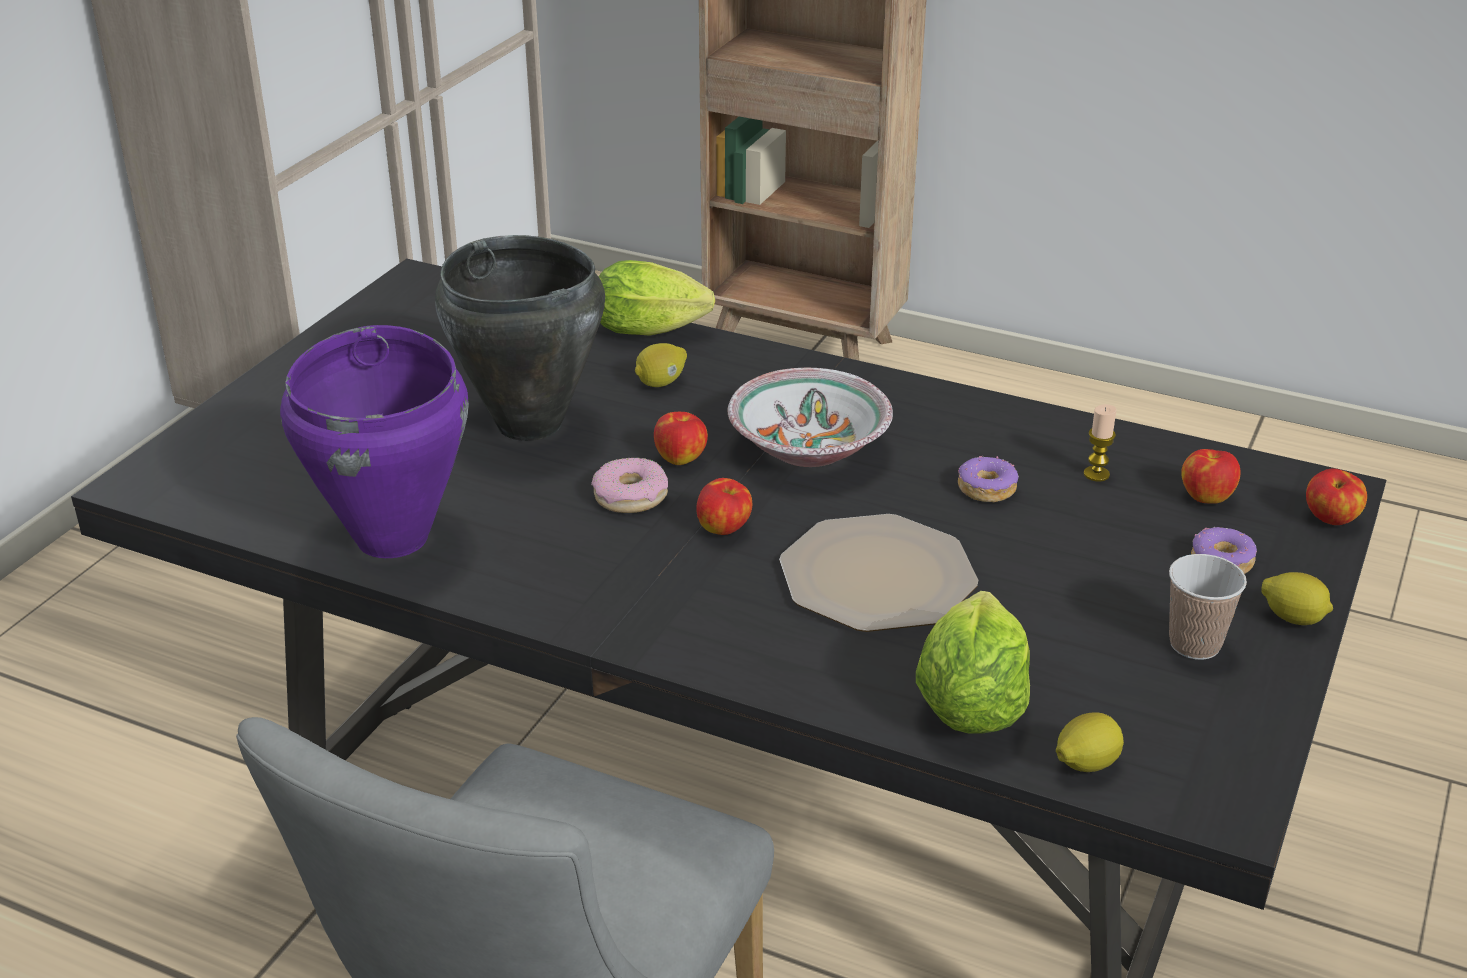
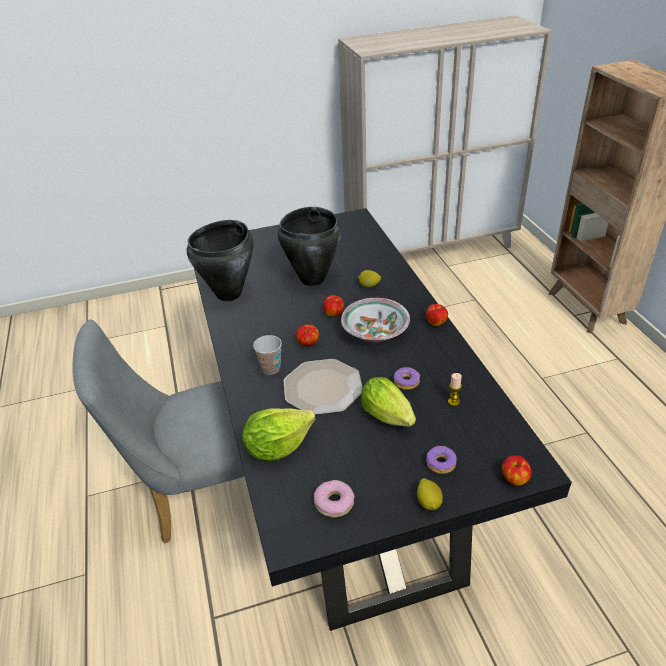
camera: 50 degrees right, 5 degrees up
(394, 537) = (229, 294): purple cooking pot -> black cooking pot
(630, 496) = (301, 317): donut -> donut (334, 503)
(655, 331) = (396, 267): lettuce -> lettuce (389, 418)
(1085, 764) = (275, 491): lemon -> none
(1194, 644) = (377, 483): cup -> cup (270, 368)
(1206, 496) = (480, 436): apple -> apple (436, 322)

